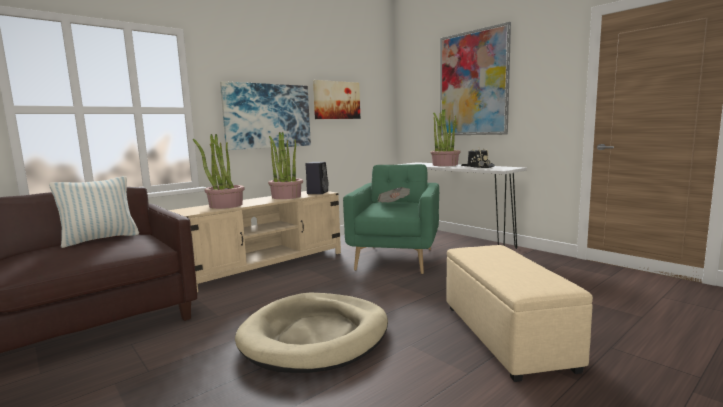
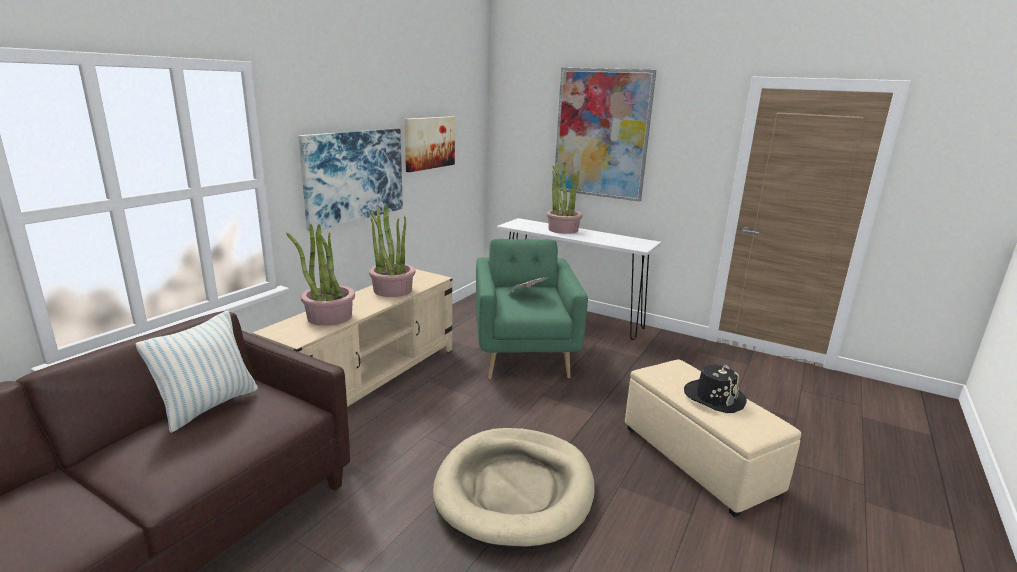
camera: 20 degrees left, 10 degrees up
(317, 192) = (425, 278): black speaker -> none
(477, 167) = (606, 238): black hat -> black hat (714, 397)

